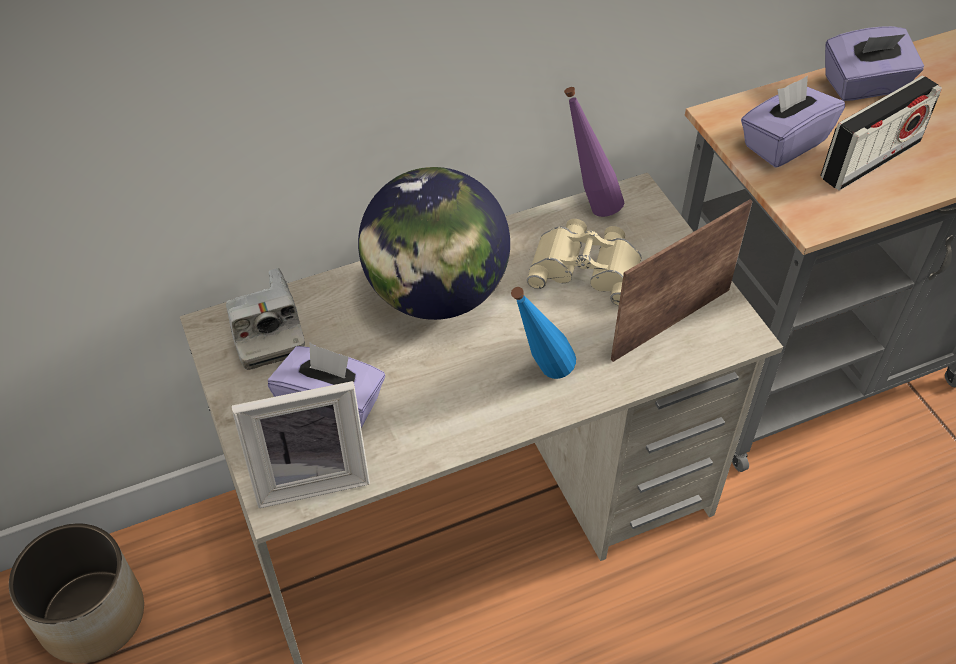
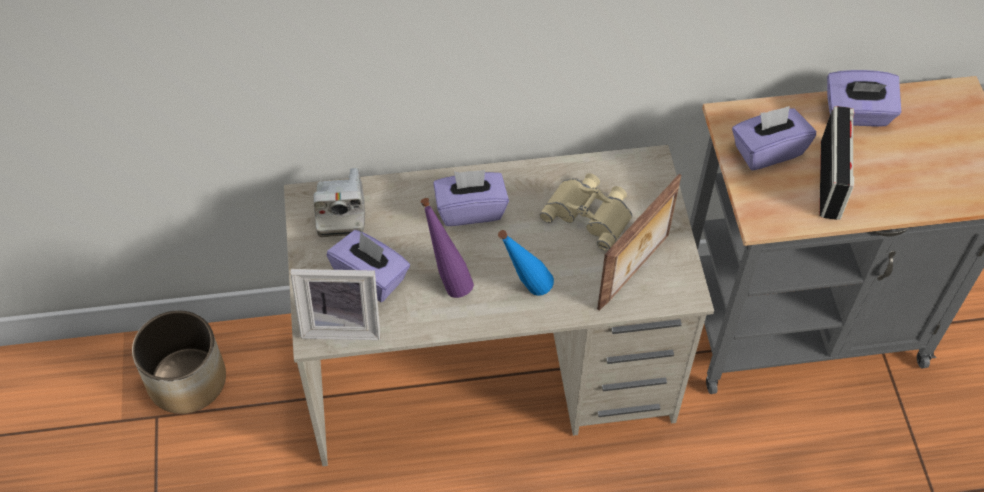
camera: 15 degrees right, 5 degrees up
(435, 294) = (470, 209): globe -> purple tissue box
(589, 204) = (611, 162): purple bottle -> purple bottle (447, 281)
(669, 322) = (635, 271): picture frame -> picture frame turned 150 degrees clockwise
(870, 160) = (830, 180): radio -> radio turned 60 degrees counterclockwise

